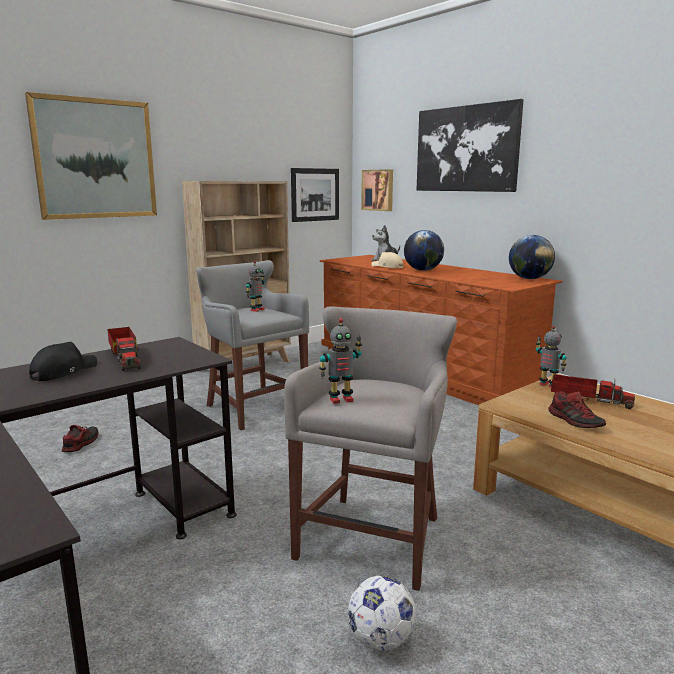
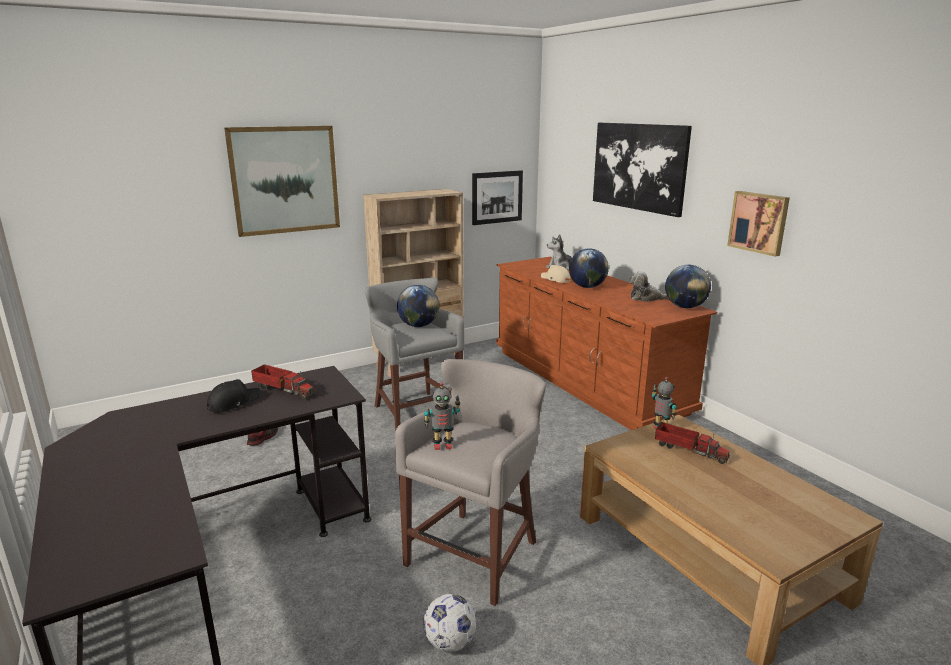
camera: 10 degrees right, 5 degrees up
(125, 358) = (283, 390): toy truck -> toy truck turned 45 degrees counterclockwise
(256, 310) = (418, 326): toy robot -> globe
(378, 190) = (560, 194): picture -> picture (759, 222)
(487, 275) = (646, 298): none -> plush toy
(575, 421) = (662, 473): shoe -> none

